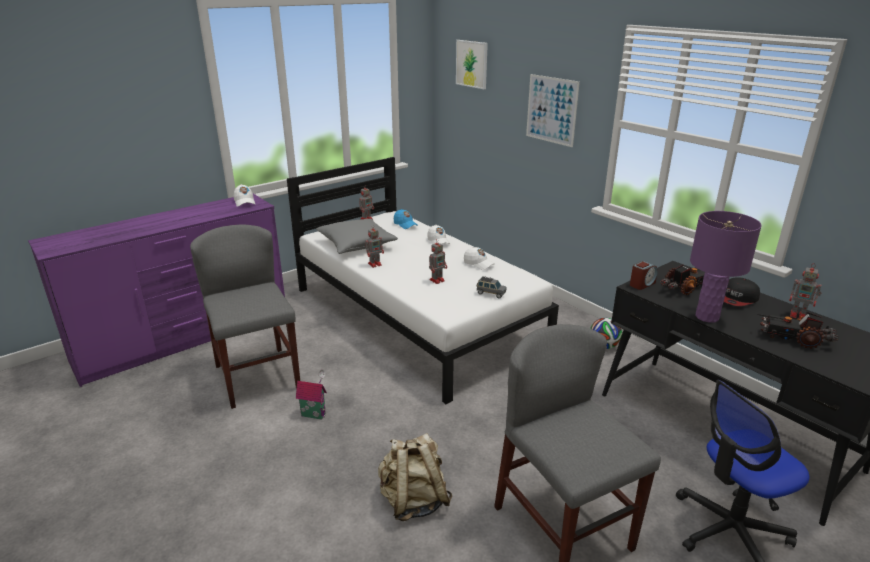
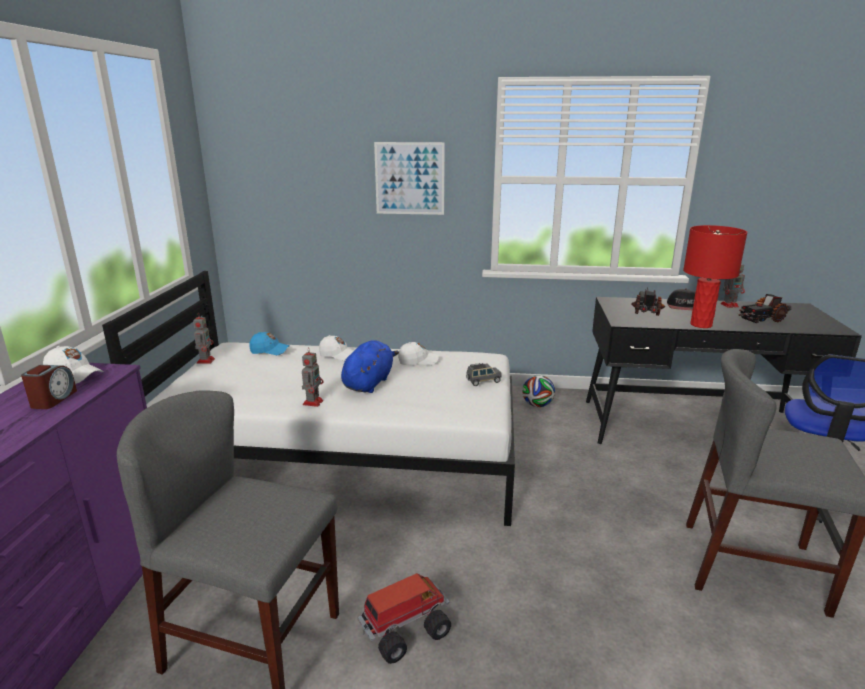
camera: 45 degrees left, 5 degrees down
(314, 413) = (404, 631): toy house -> toy truck
(356, 245) = (247, 391): grey pillow -> none
(413, 501) = (642, 640): beige backpack -> none
(423, 265) = (369, 383): none -> blue plush toy
(437, 280) = (411, 390): toy robot -> none
(472, 64) = (276, 140): picture -> none
(642, 284) = (620, 318): alarm clock -> alarm clock (53, 399)
(707, 317) = (701, 324): purple table lamp -> red table lamp

